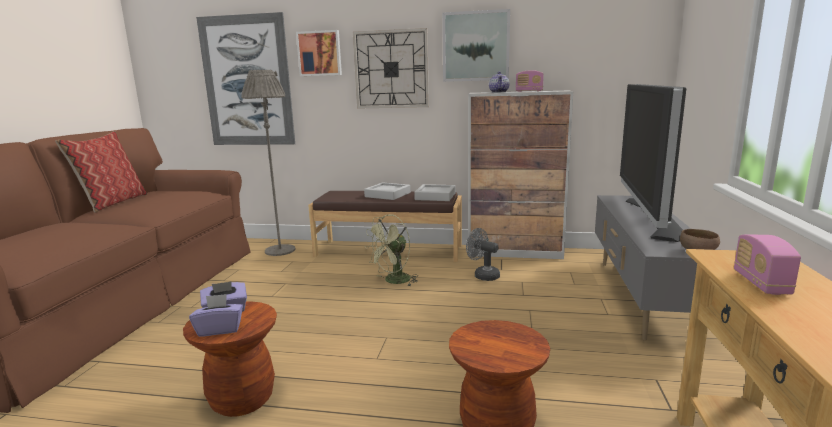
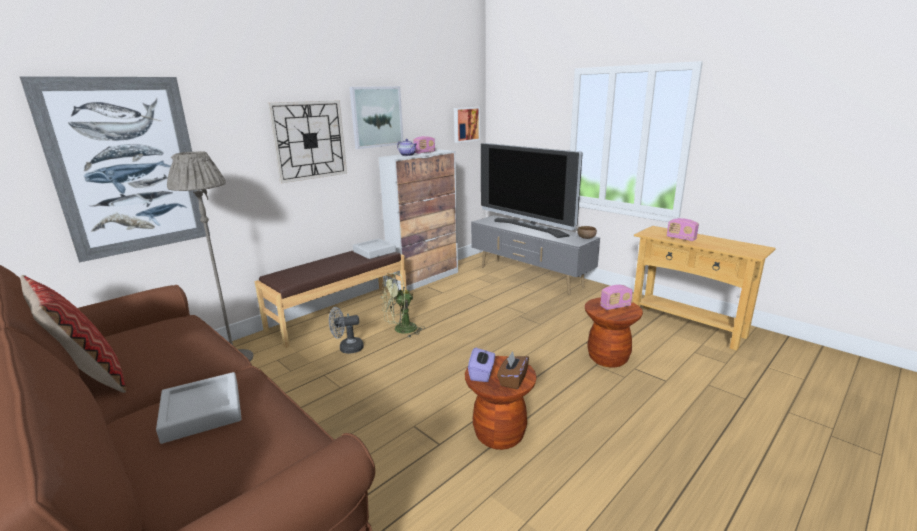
camera: 55 degrees left, 5 degrees up
(220, 329) = (512, 380): purple tissue box -> brown tissue box
(320, 53) = (230, 127): picture -> picture (465, 124)
(387, 195) = (333, 262): grey tray -> grey tray (202, 412)
(393, 281) = (400, 330): green fan -> green fan turned 75 degrees clockwise
(483, 275) = (441, 300): grey fan -> grey fan (347, 348)
(505, 343) = (615, 307): none -> radio

